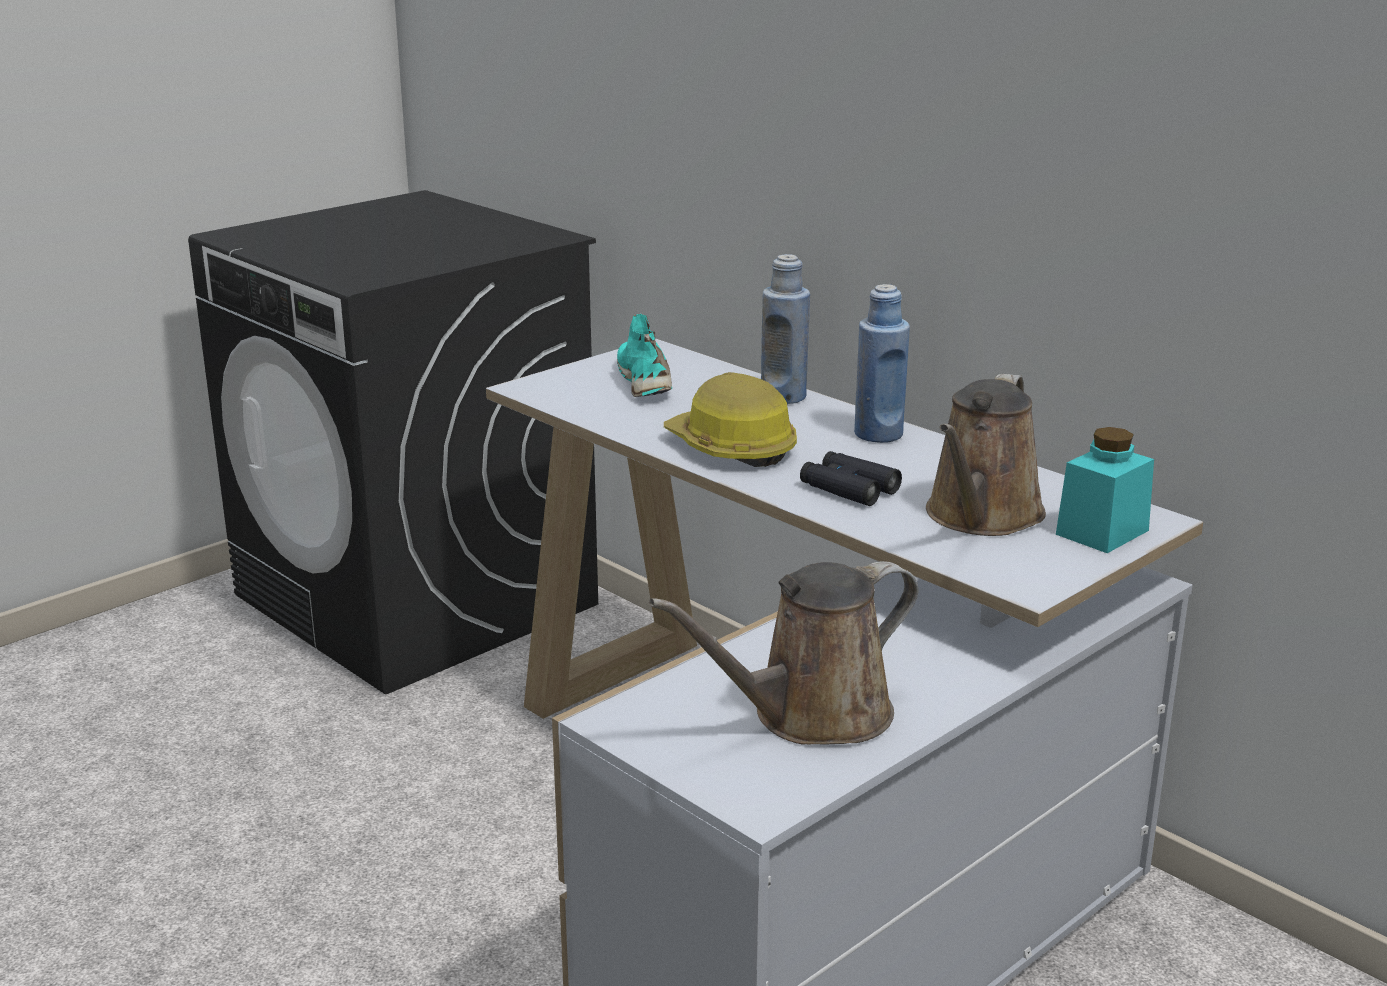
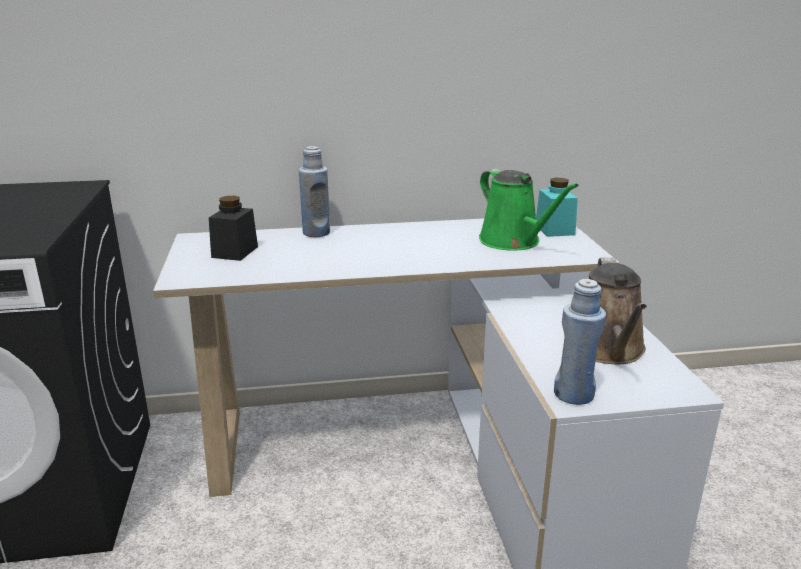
camera: 55 degrees left, 0 degrees up
(645, 381) = (235, 252): turquoise shoe -> black jar
(731, 448) = (360, 260): hard hat -> none
(849, 489) = (448, 253): black binoculars -> none
(878, 434) = (395, 231): blue bottle -> blue bottle (574, 394)
(981, 517) = (513, 242): brown watering can -> green watering can

